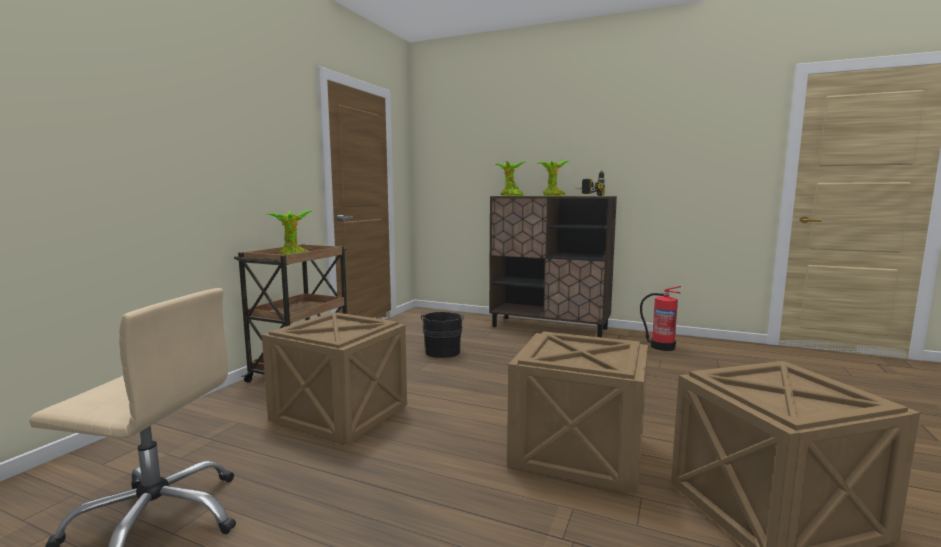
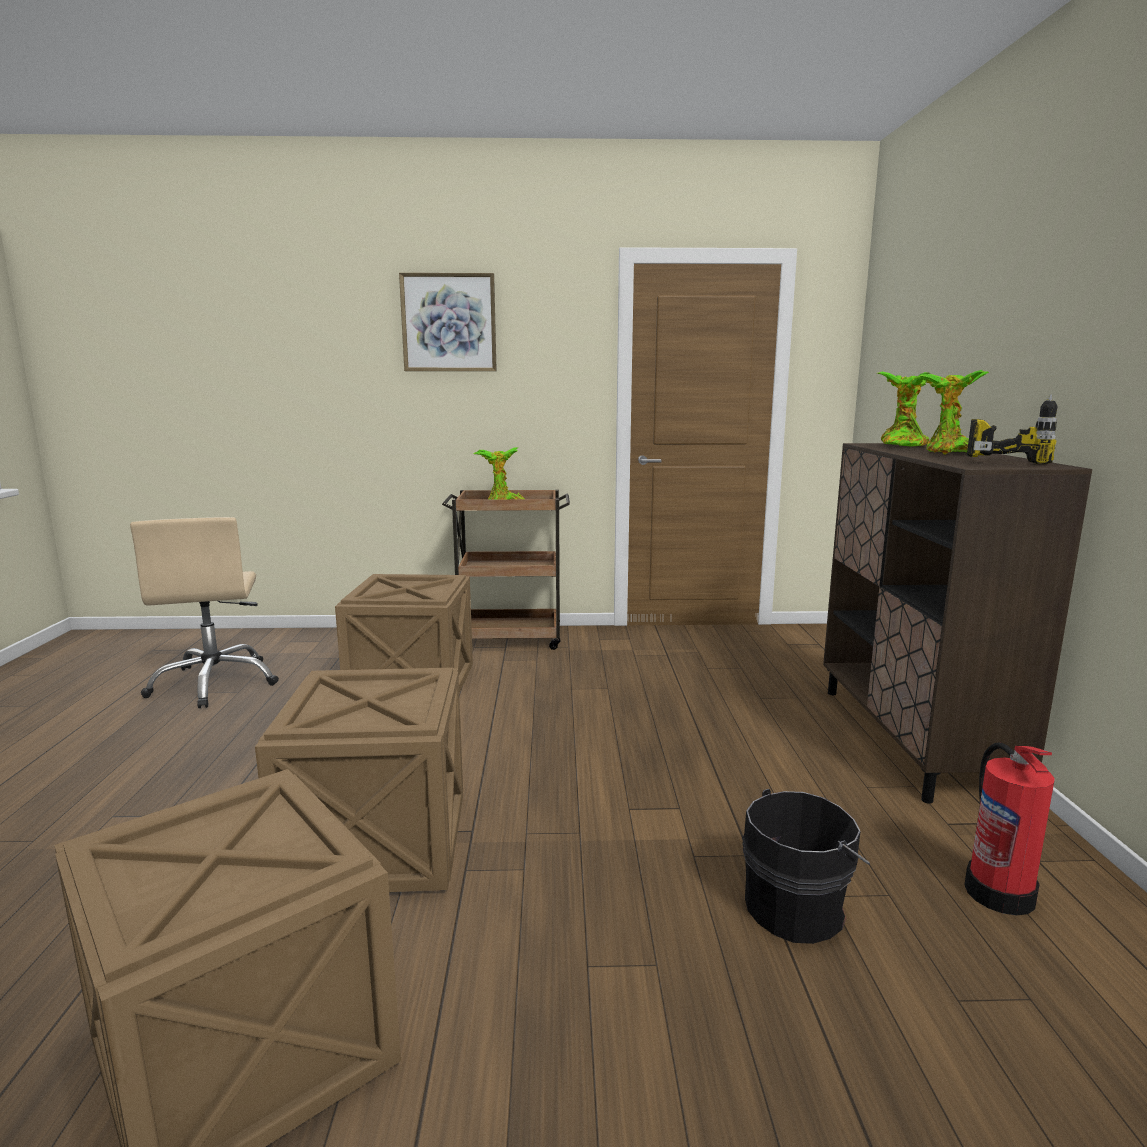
camera: 65 degrees right, 5 degrees up
(214, 98) = (449, 323): none -> picture
(443, 351) = (657, 686): black bucket -> black bucket (798, 907)

